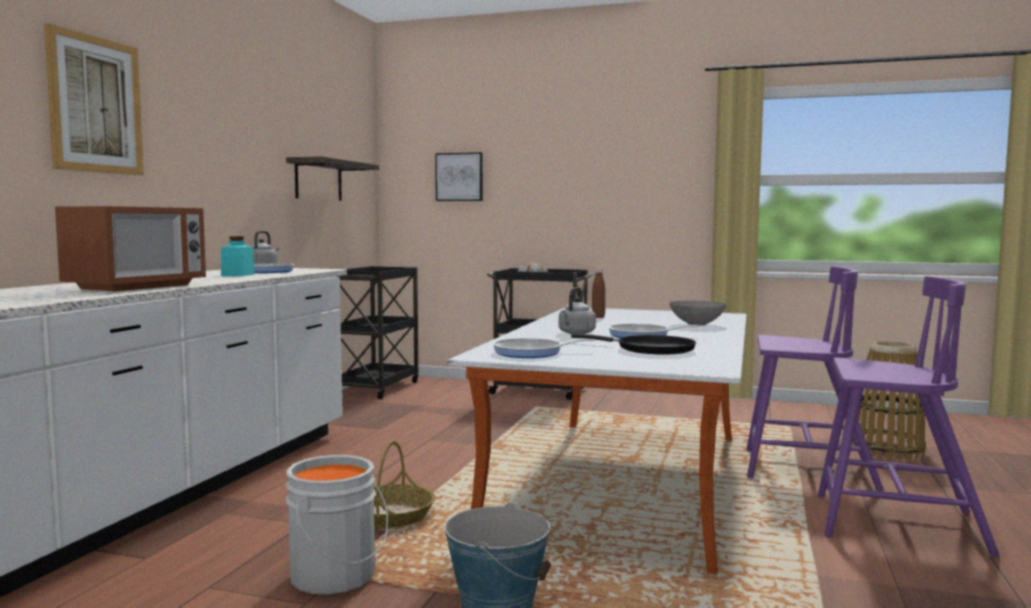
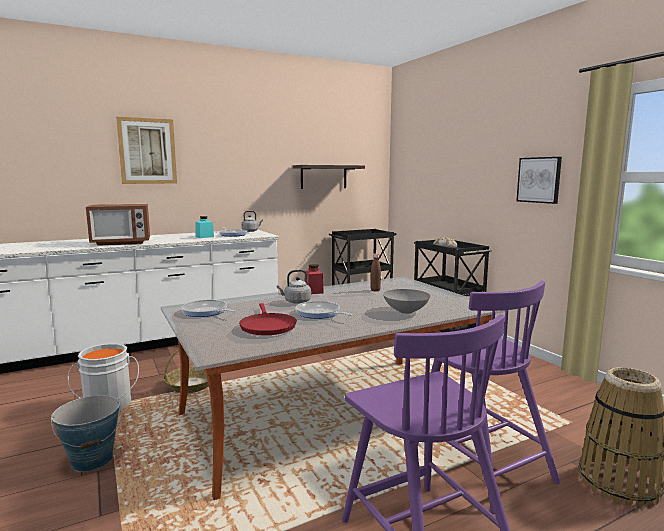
camera: 45 degrees right, 5 degrees up
(459, 177) = (425, 171): picture -> picture (539, 180)
(546, 325) = (313, 291): none -> red jar
(650, 349) = (267, 326): black frying pan -> red frying pan

